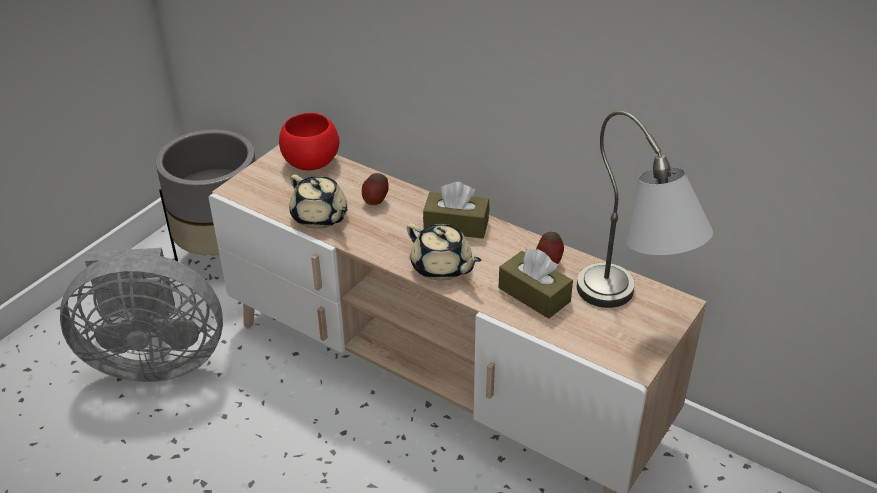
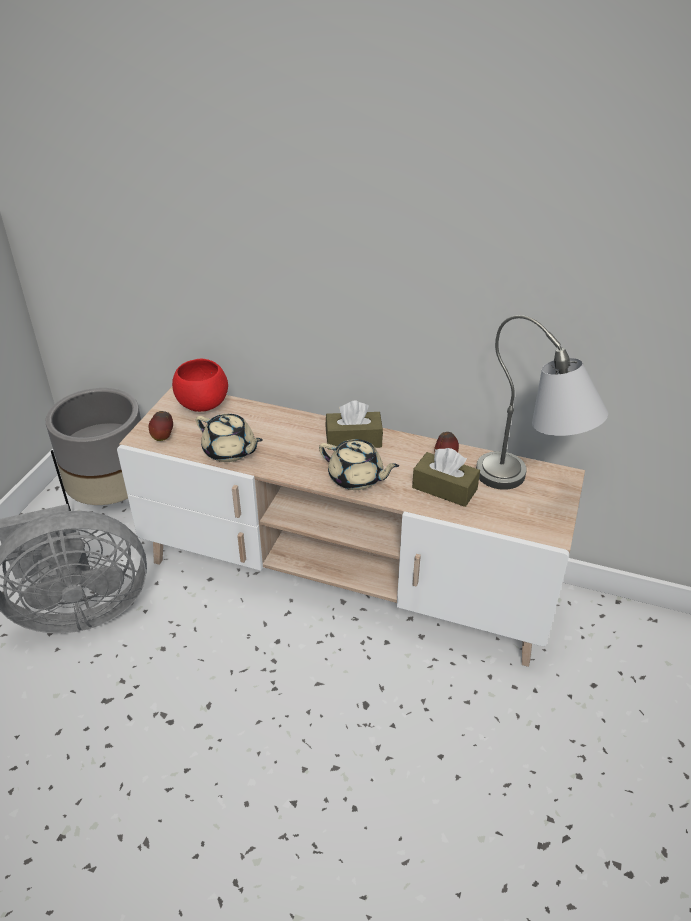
camera: 15 degrees left, 0 degrees up
(376, 202) = (275, 430): apple -> apple (163, 437)

